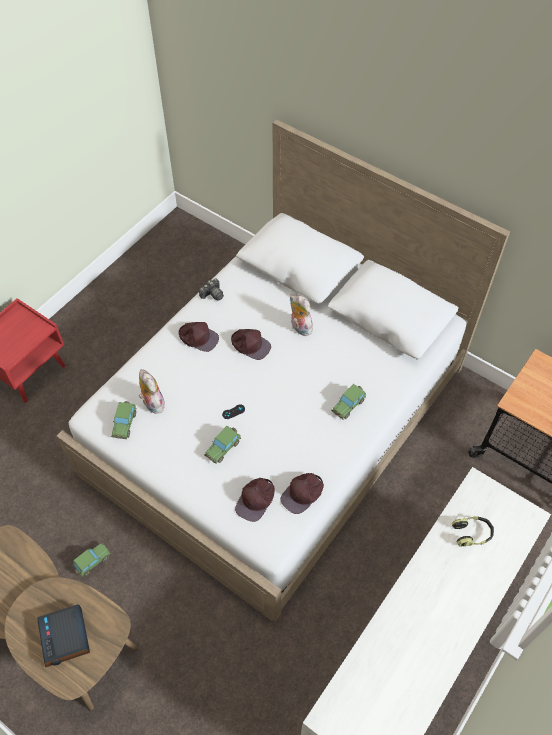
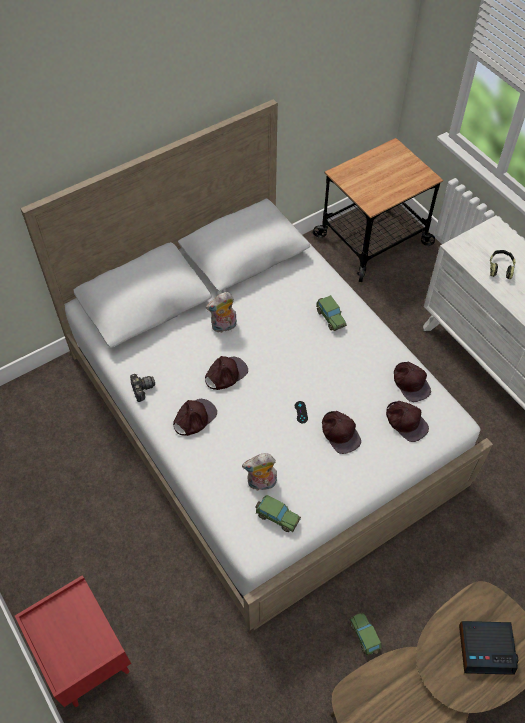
camera: 70 degrees left, 0 degrees up
(223, 448) = (340, 433): toy car -> brown cap

